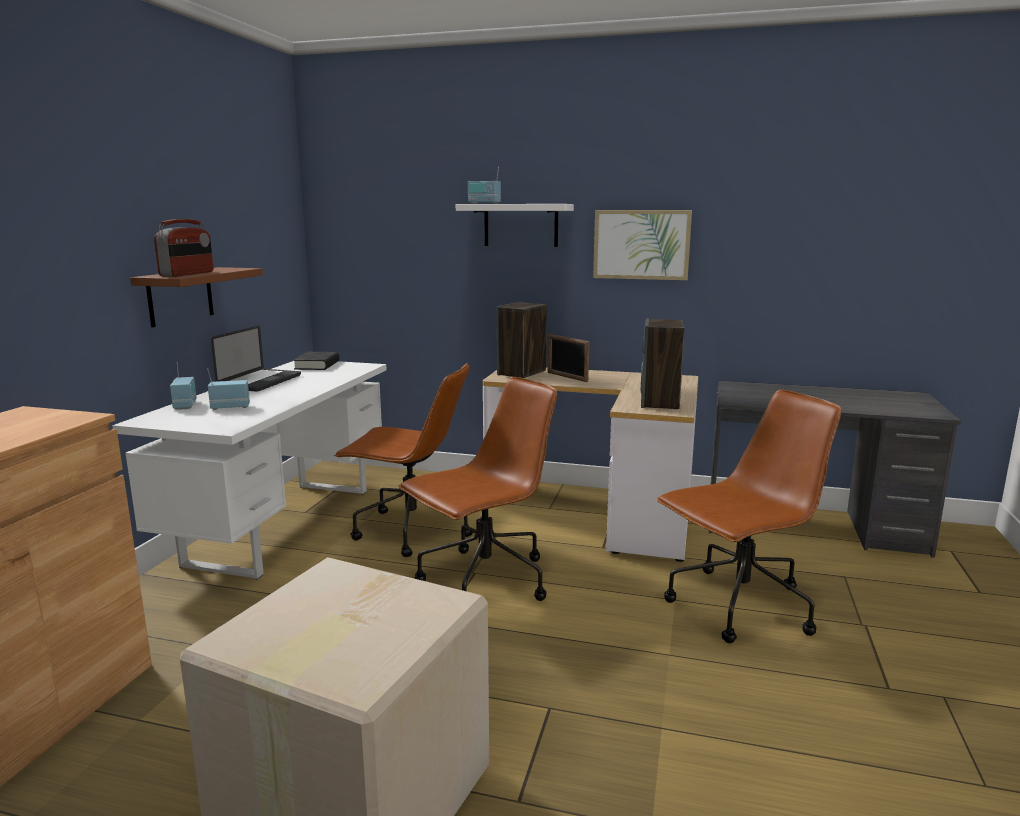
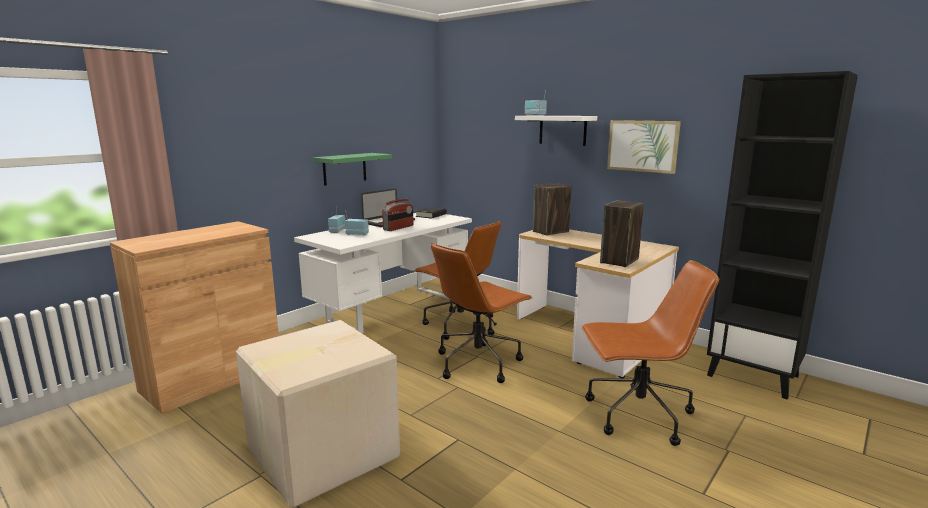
camera: 25 degrees right, 0 degrees up
(180, 296) = (344, 168): brown shelf -> green shelf
(188, 274) = (343, 156): radio -> radio (398, 228)
(483, 581) = (478, 362): brown office chair -> brown office chair turned 150 degrees clockwise
(567, 377) = (578, 237): picture frame -> none
(811, 526) = (753, 375): grey desk -> black bookcase

